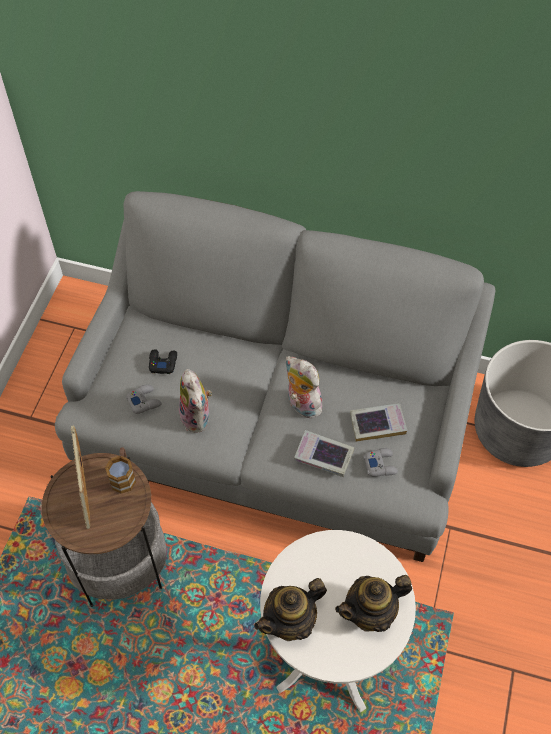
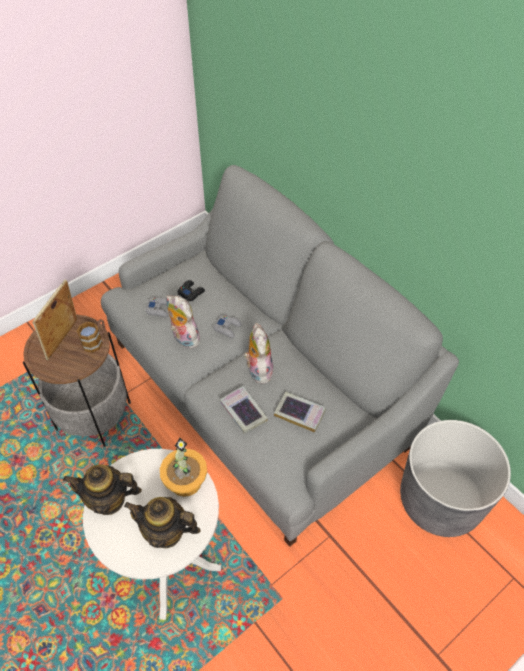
camera: 35 degrees right, 5 degrees down
(198, 417) = (183, 338): plush toy -> plush toy turned 120 degrees clockwise
(346, 555) = (185, 480): none -> potted plant
(380, 464) = (278, 442): grey game controller -> grey game controller (227, 328)

